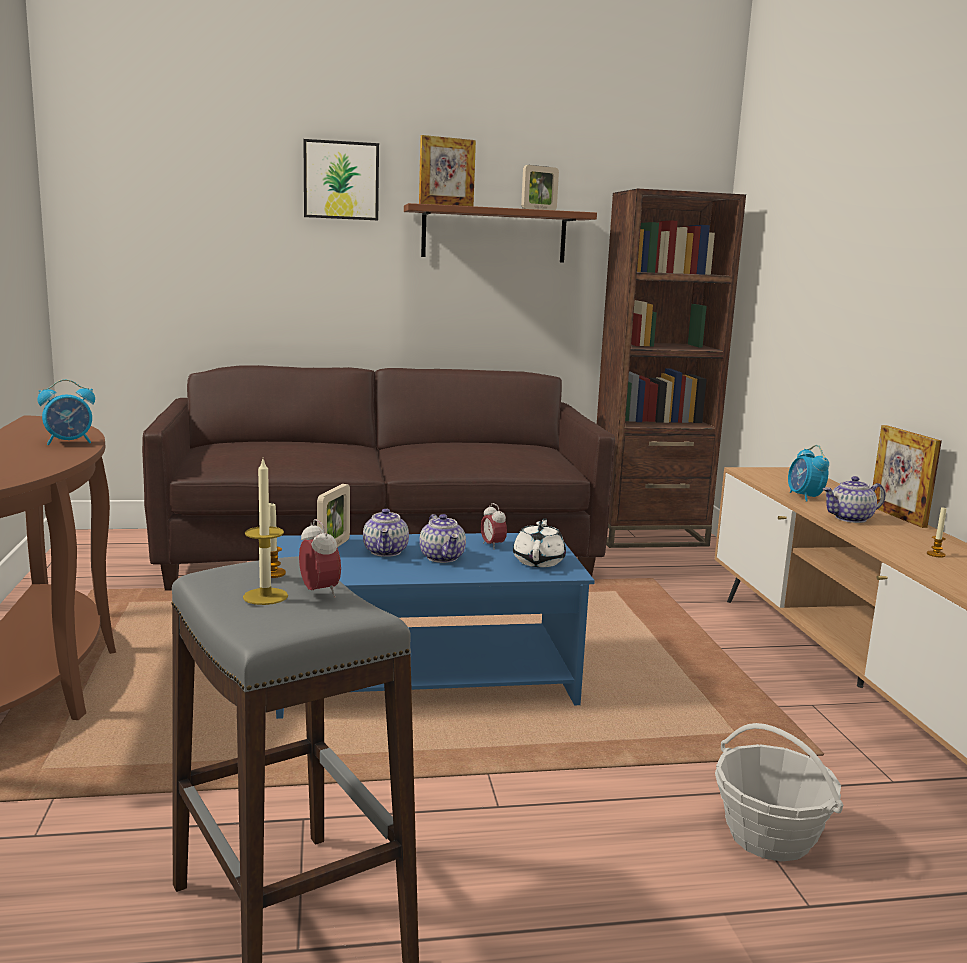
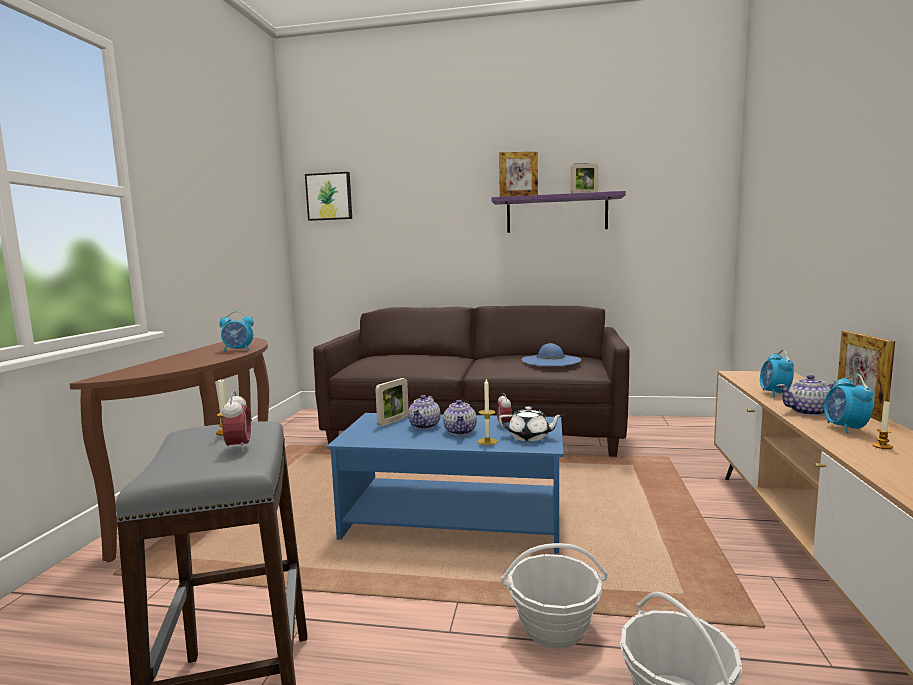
camera: 20 degrees right, 5 degrees down
(265, 596) = (199, 448): candle -> candle (487, 441)
(341, 180) = (454, 188): picture -> picture (329, 196)
(494, 234) = (556, 214): brown shelf -> purple shelf
(502, 451) = (551, 360): none -> blue hat
(539, 561) = (530, 437): white teapot -> white teapot turned 75 degrees clockwise
(614, 784) = (554, 627): none -> basket
(647, 536) = (679, 425): brown bookcase -> none
(894, 536) = (845, 428): none -> alarm clock

